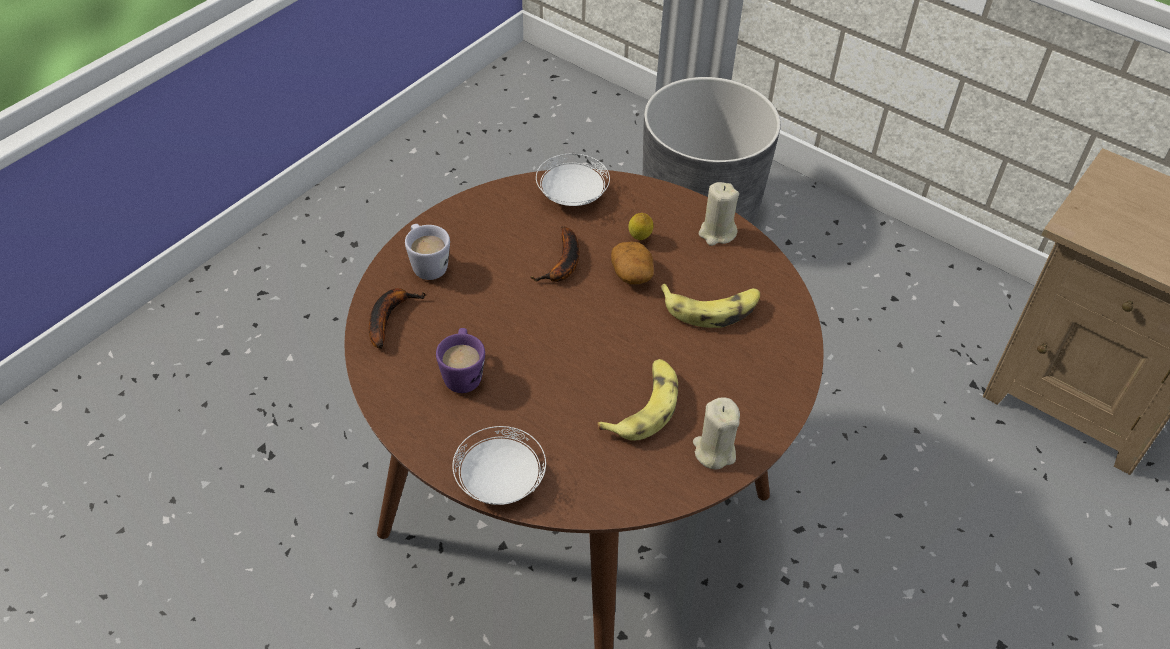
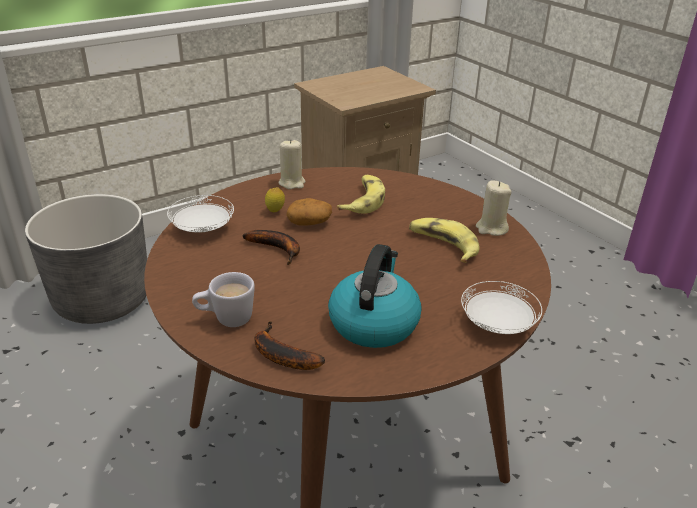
camera: 70 degrees left, 15 degrees down
(463, 373) = (373, 322): purple mug -> kettle

